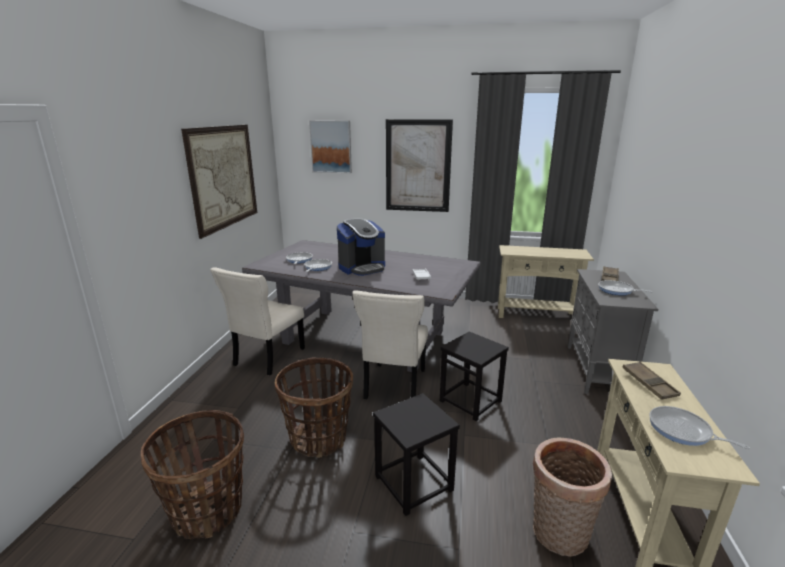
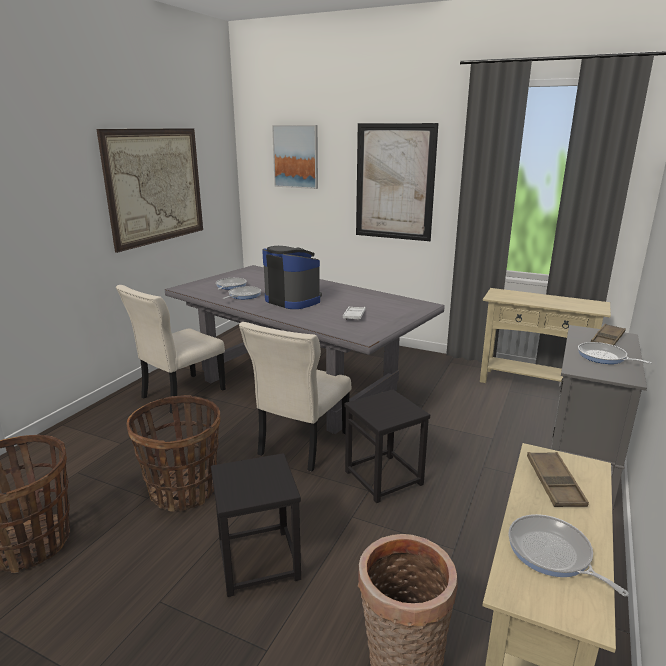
camera: 15 degrees right, 0 degrees up
(362, 268) = (293, 300): coffee machine -> coffee machine turned 120 degrees counterclockwise

